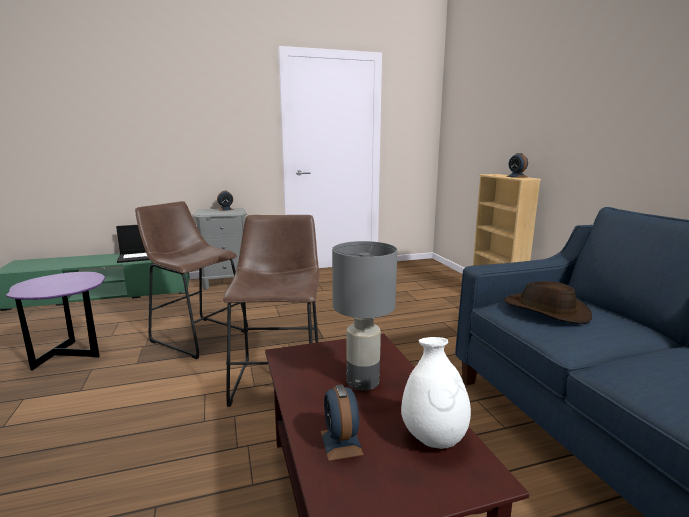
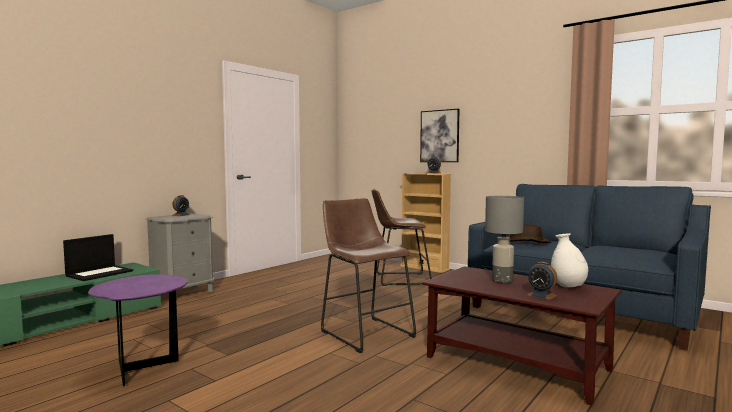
camera: 35 degrees left, 10 degrees down
(196, 335) = (242, 328): brown stool -> brown stool (398, 279)
(536, 123) = (439, 136): none -> picture

